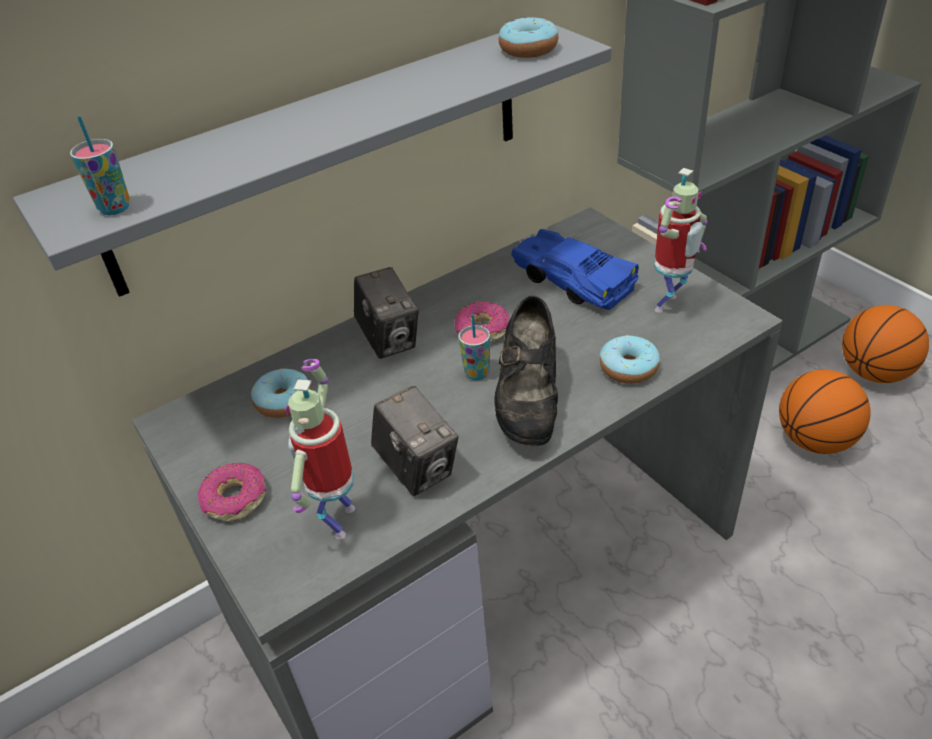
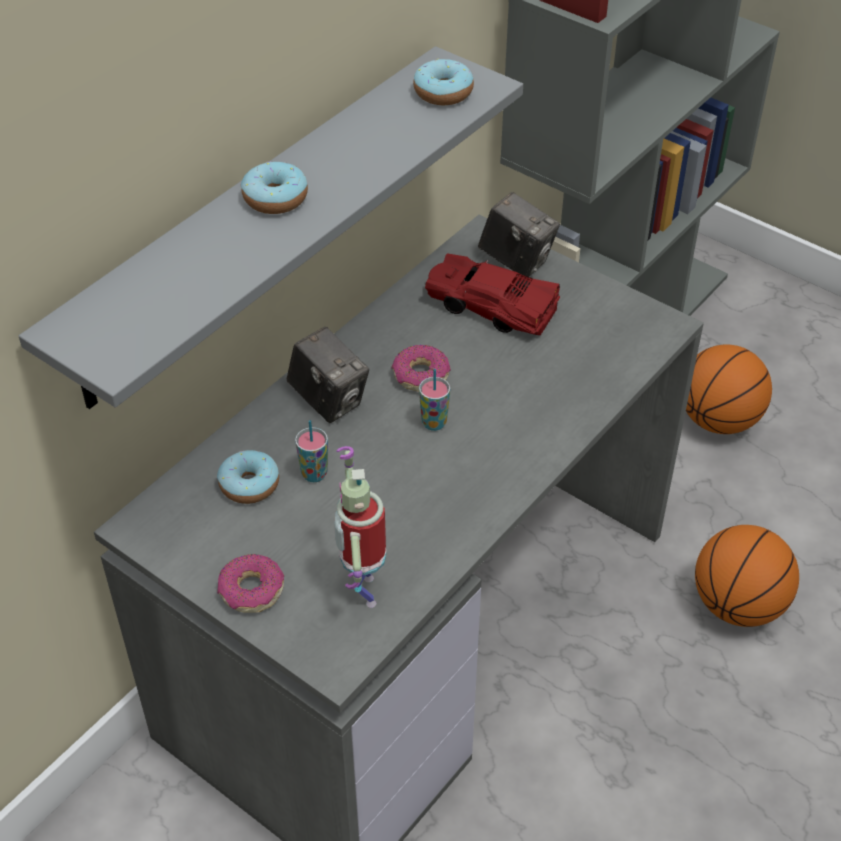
camera: 20 degrees left, 5 degrees up
(115, 208) = (141, 335): cup -> cup (314, 474)
(417, 468) = (416, 528): camera -> camera (516, 260)
(528, 402) = (495, 444): black shoe -> none
(572, 280) = (490, 306): blue toy car -> red toy car
(628, 368) = (577, 394): donut -> donut (275, 198)
(669, 305) = (595, 321): toy robot -> none
(874, 372) = (763, 334): basketball -> basketball (738, 605)

